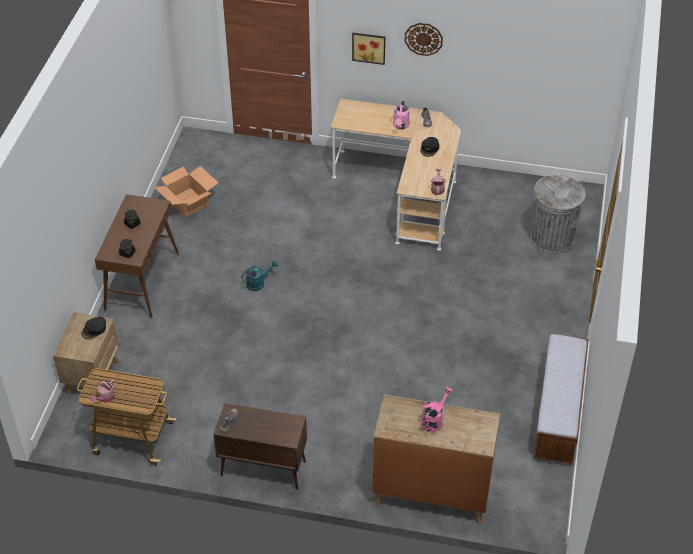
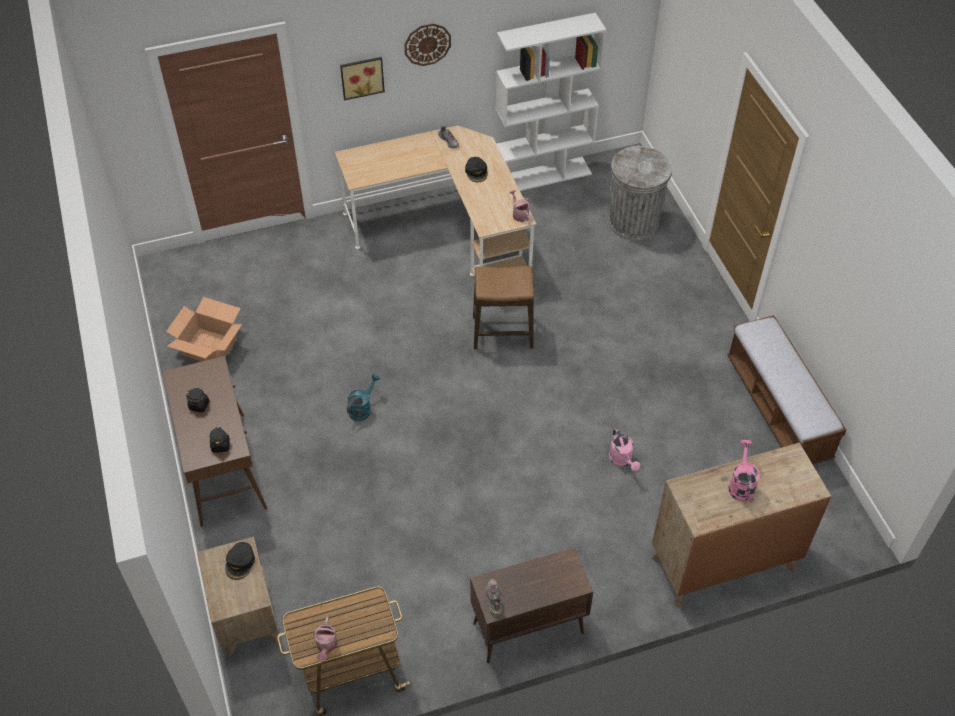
camera: 30 degrees left, 5 degrees up
(392, 275) = (502, 332): none -> stool
(400, 126) = (426, 158): pink watering can -> pink watering can (622, 461)
(508, 179) = (543, 175): none -> white bookcase

